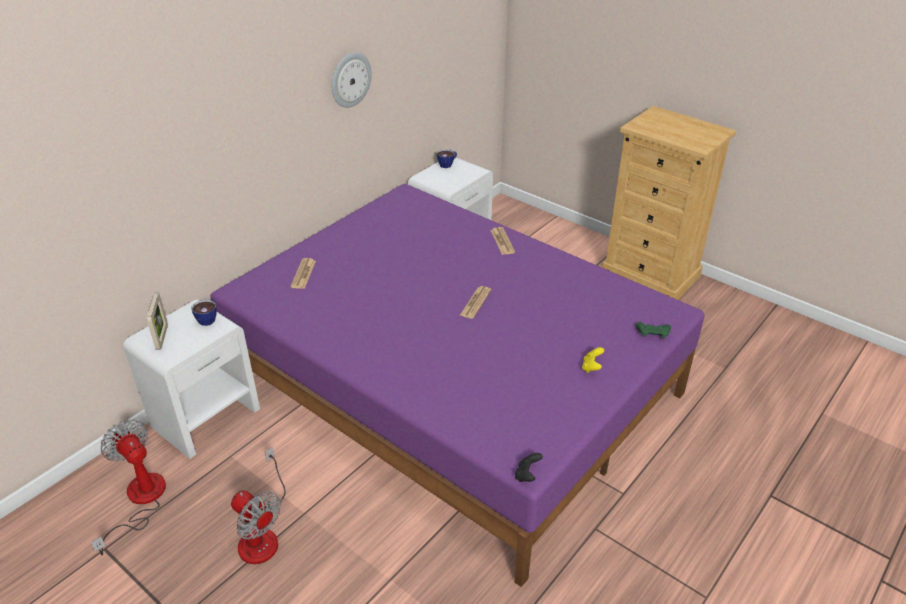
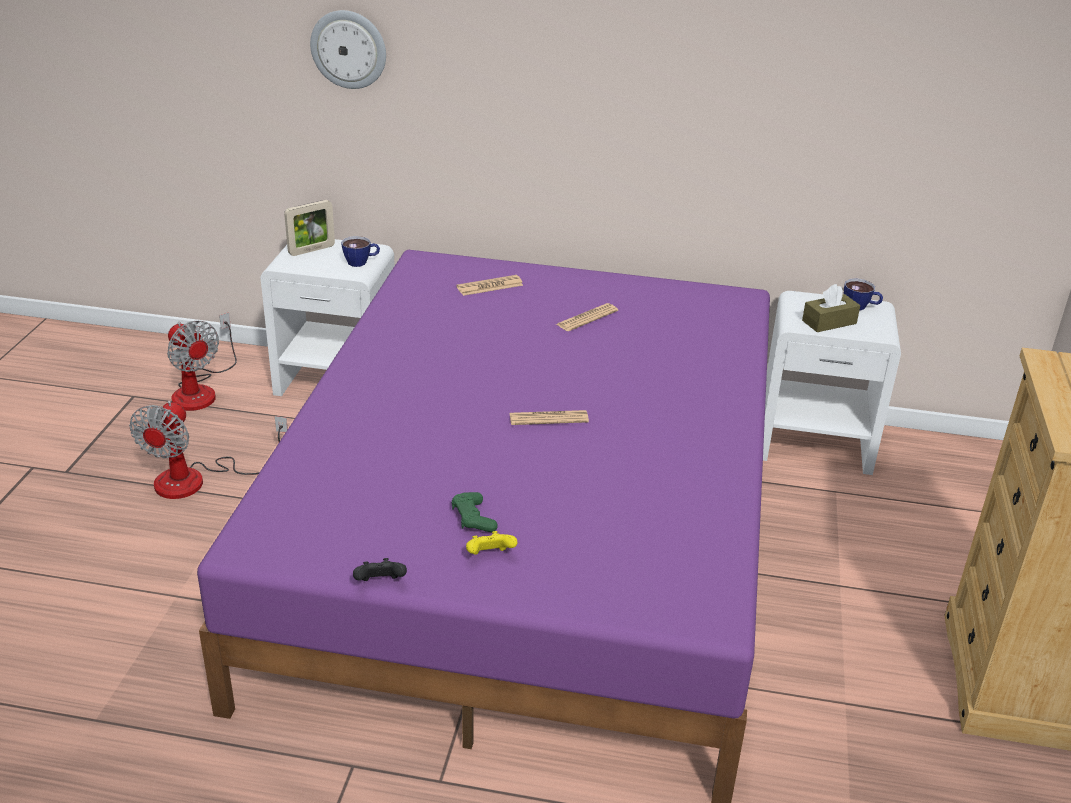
camera: 60 degrees right, 5 degrees down
(139, 501) = (200, 390): fan -> fan turned 120 degrees clockwise
(350, 79) = (704, 86): wall clock -> wall clock (349, 49)
(454, 179) = (829, 322): none -> brown tissue box
(502, 241) = (717, 402): newspaper -> newspaper (587, 318)
(527, 475) = (229, 550): black game controller -> black game controller (380, 583)
(652, 333) = (626, 602): green game controller -> green game controller (473, 519)

